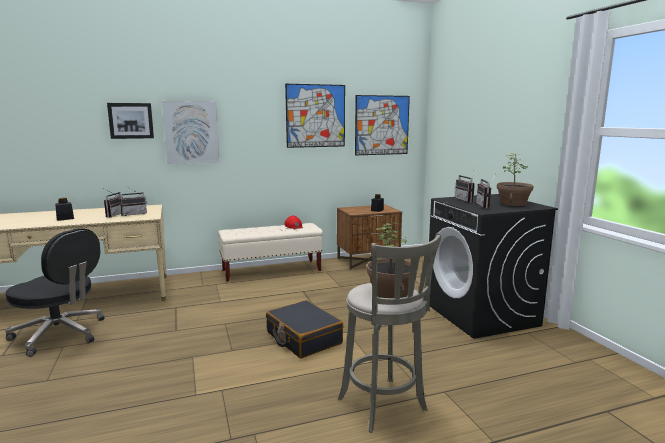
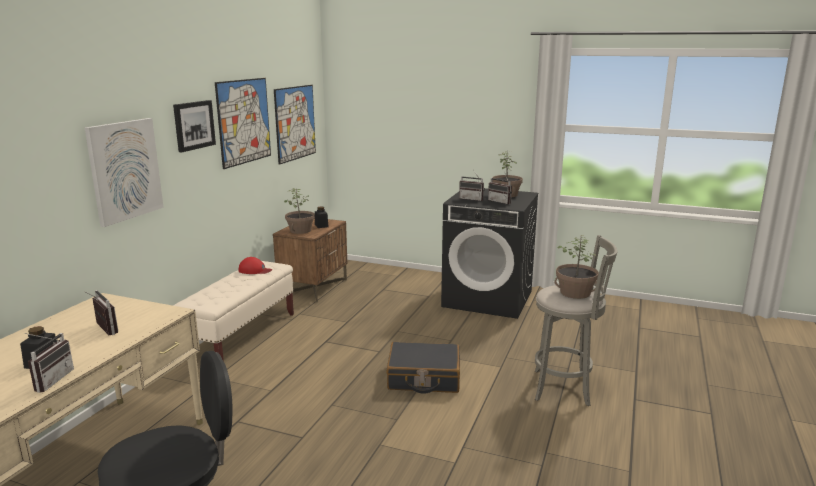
camera: 50 degrees left, 5 degrees up
(131, 120) = (46, 168): picture -> picture (193, 125)
(134, 214) = (128, 317): radio -> radio (50, 380)
(356, 209) = (300, 230): none -> potted plant

